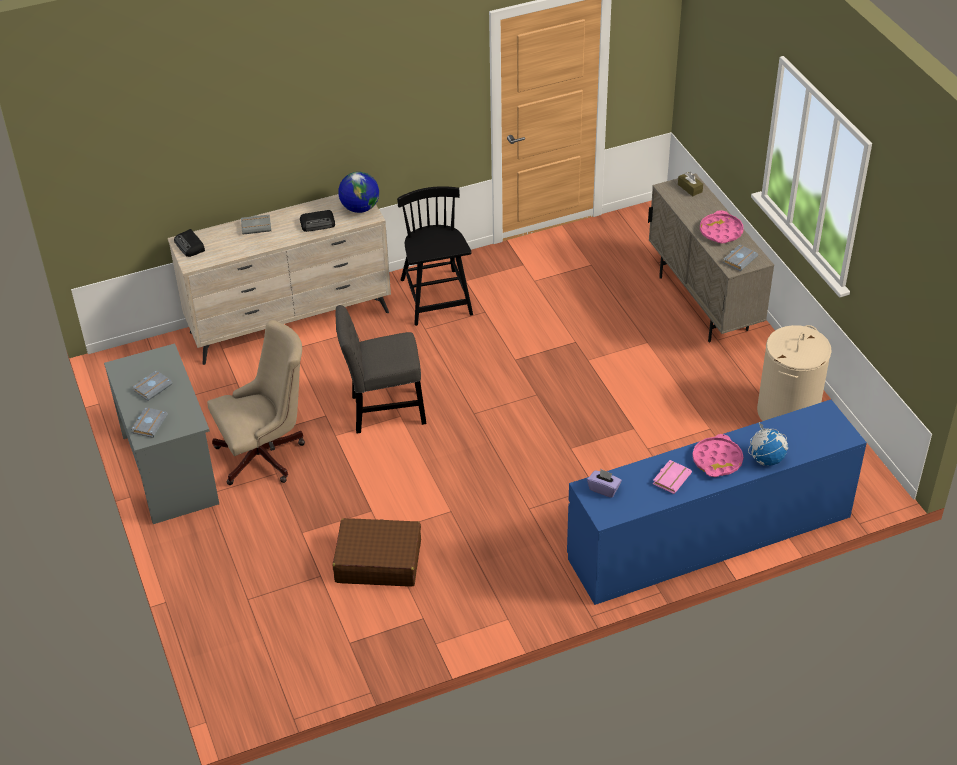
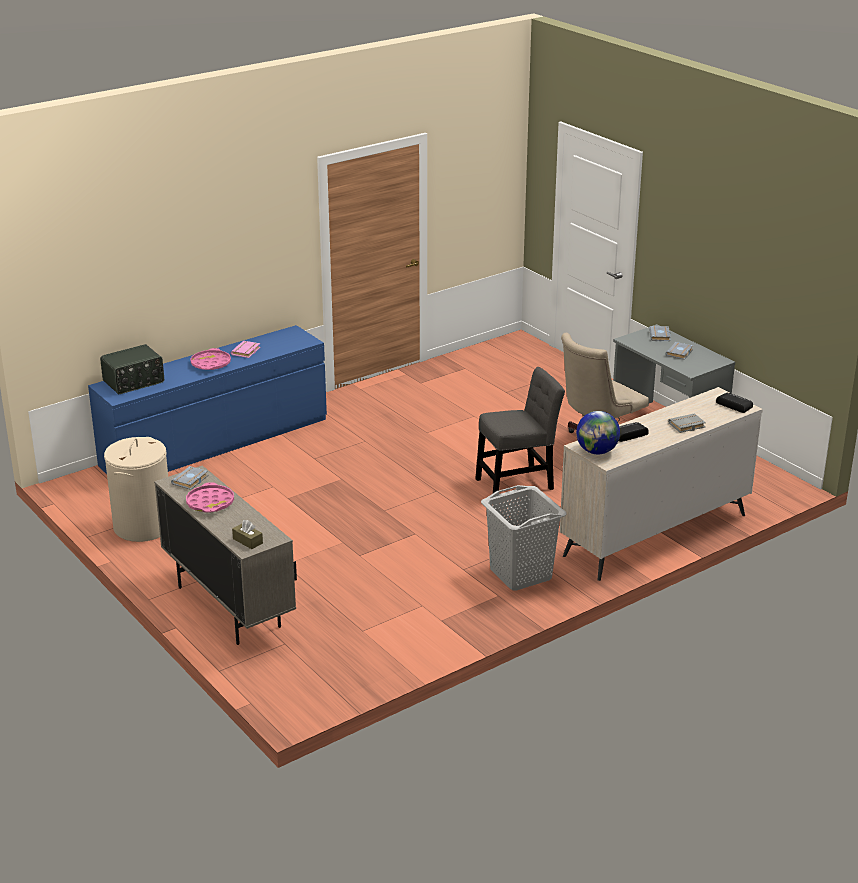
camera: 165 degrees right, 15 degrees down
(378, 561) = (468, 403): brown suitcase -> none
(436, 298) = (520, 574): black chair -> grey laundry basket
(604, 489) = (296, 342): purple tissue box -> none
(766, 459) = (171, 368): globe -> none
(810, 438) = (134, 382): none -> radio

